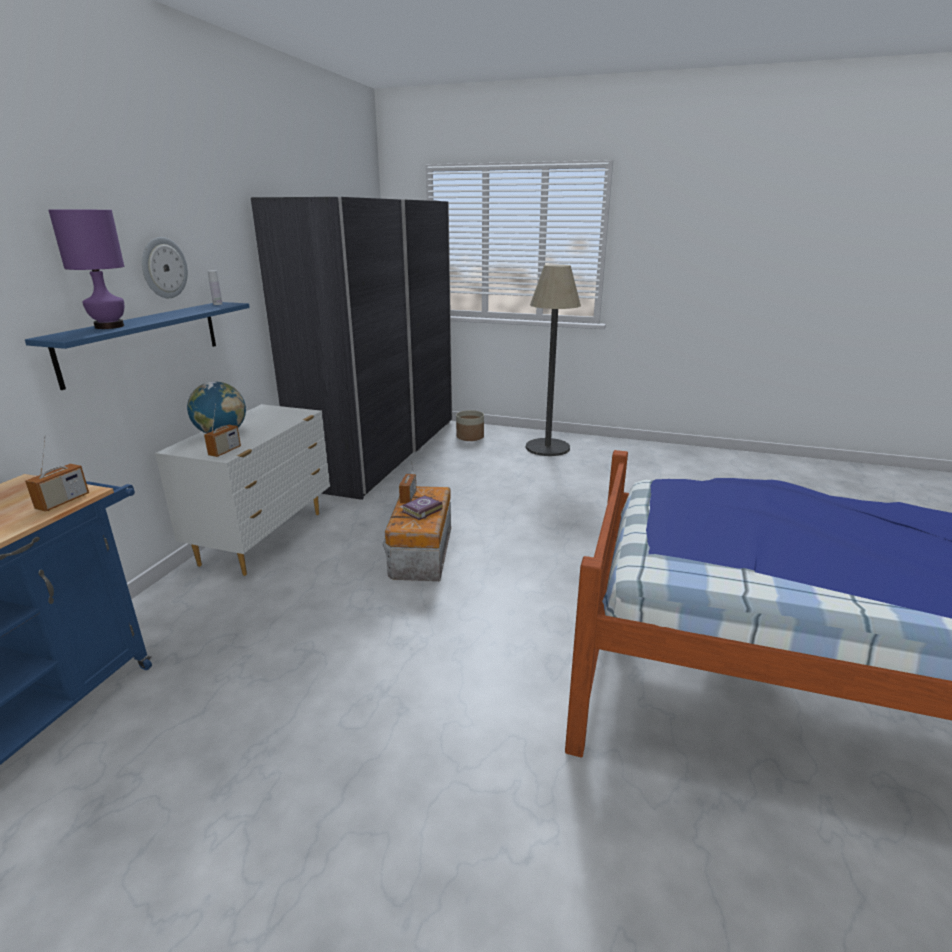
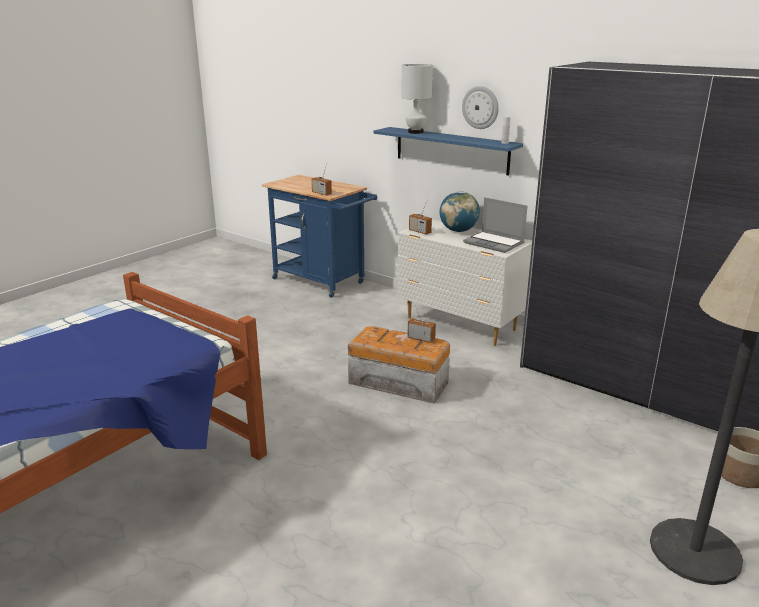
camera: 110 degrees right, 0 degrees up
(110, 326) = (416, 132): purple table lamp -> white table lamp
(273, 416) = (494, 243): none -> laptop
(421, 510) = (391, 340): book -> none

